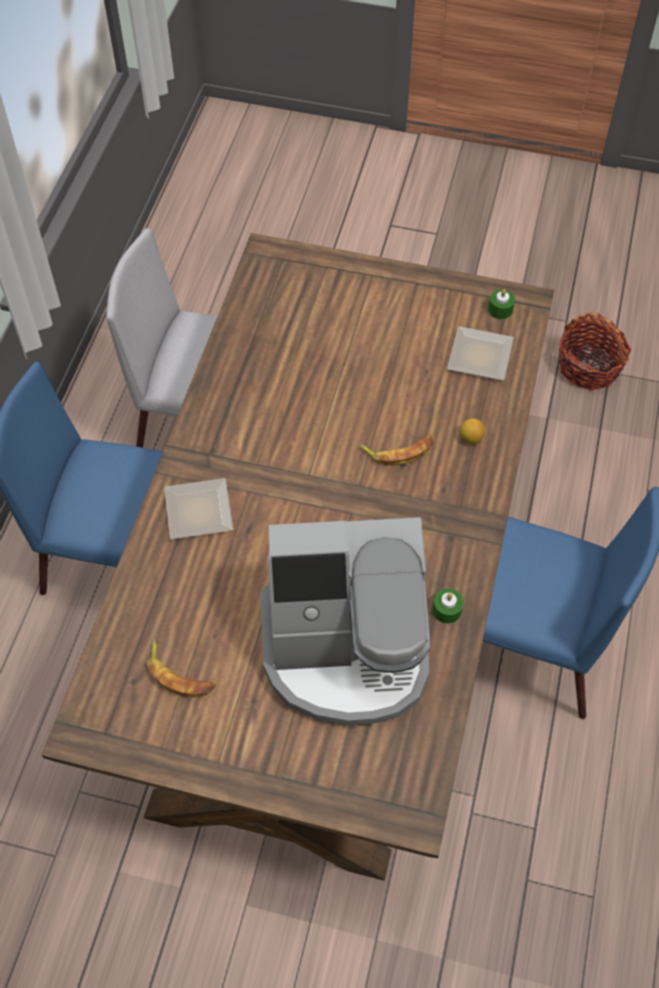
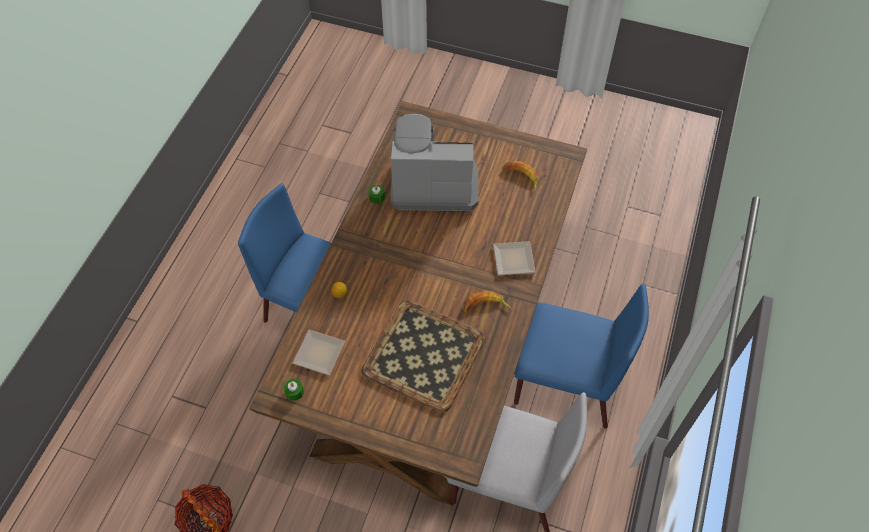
camera: 175 degrees left, 0 degrees up
(332, 366) = (423, 353): none -> tray
(399, 451) = (387, 289): banana -> banana (485, 306)

